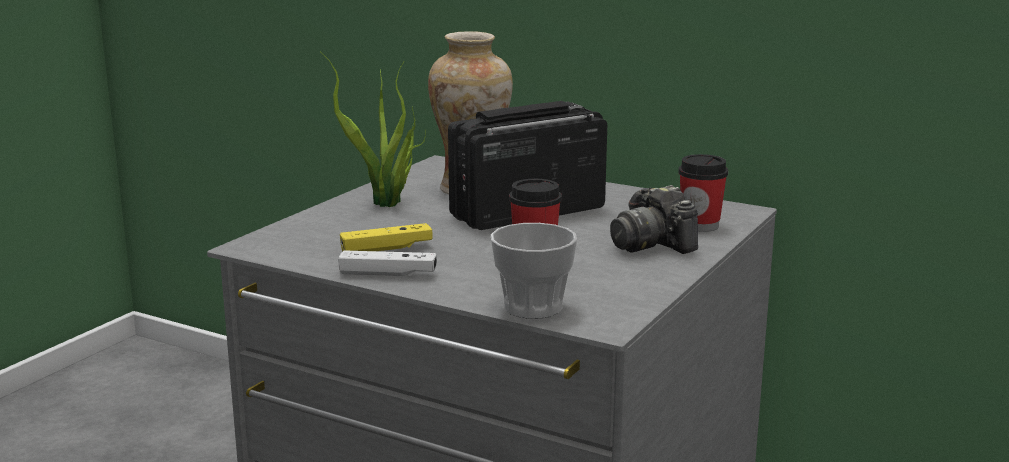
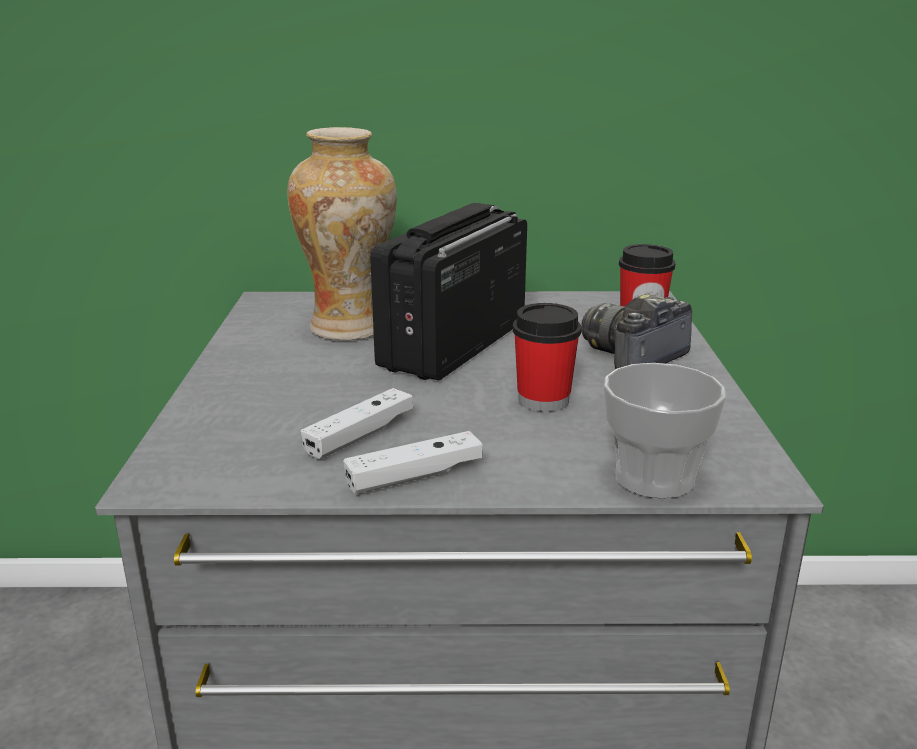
camera: 30 degrees left, 5 degrees up
(386, 204) = (274, 369): potted plant -> none
(386, 248) = (359, 435): yellow game controller -> white game controller
(651, 244) = (635, 357): camera -> camera turned 105 degrees clockwise

